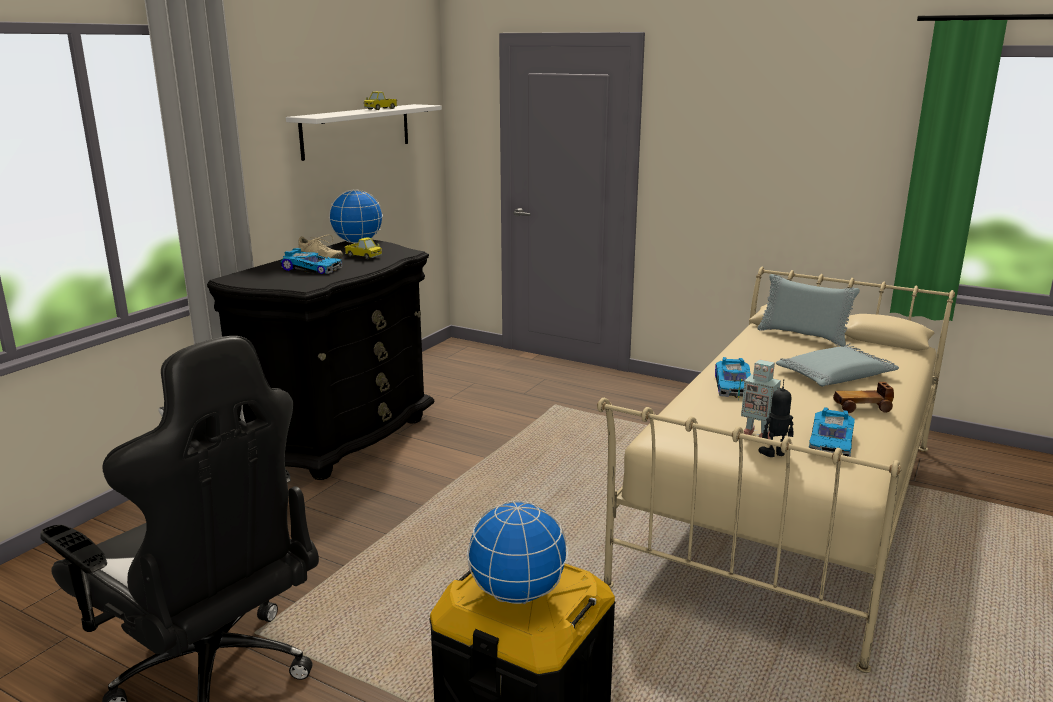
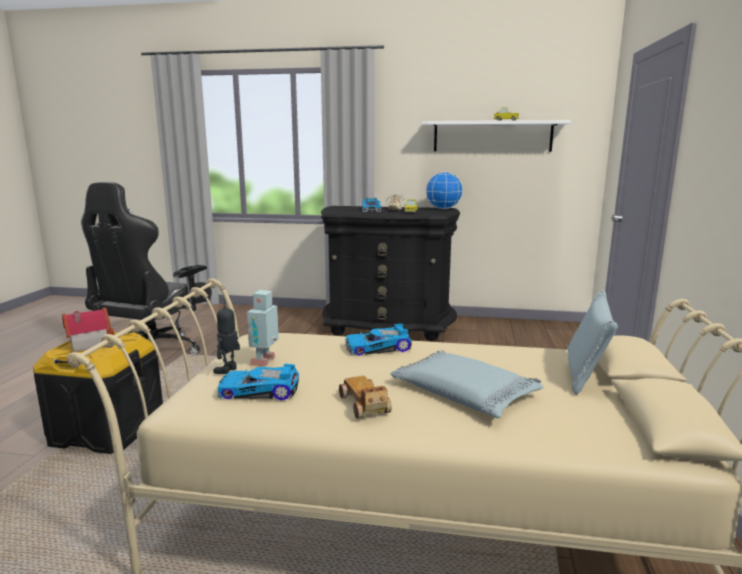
camera: 70 degrees right, 5 degrees down
(517, 594) = (87, 343): globe -> toy house
(774, 454) = (228, 370): toy robot -> toy robot turned 120 degrees counterclockwise

